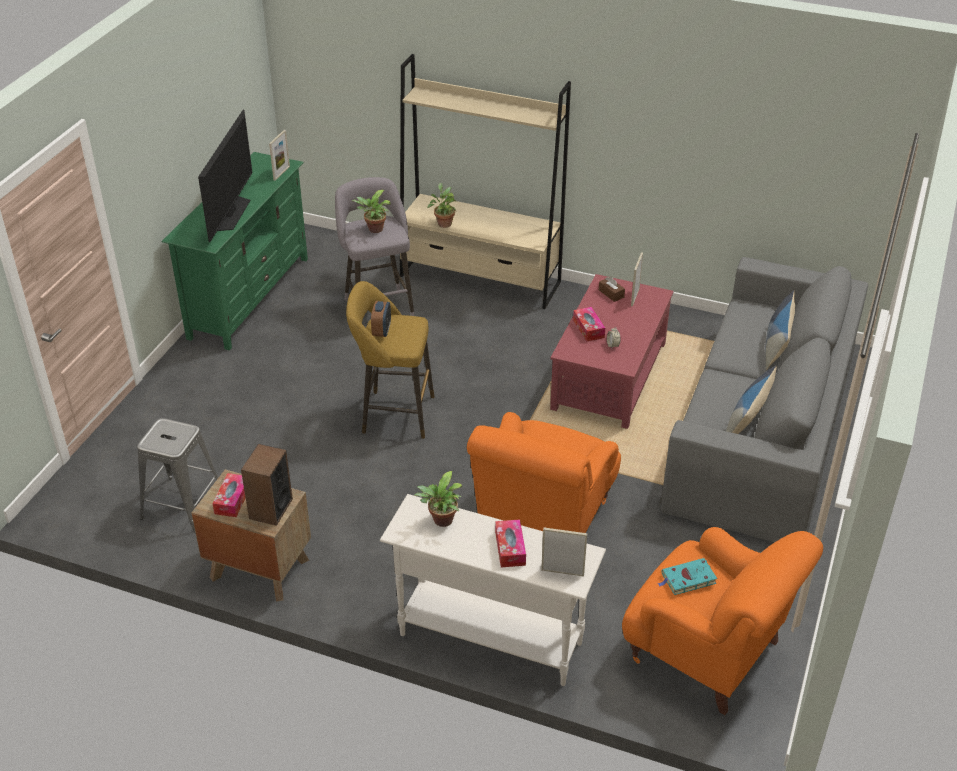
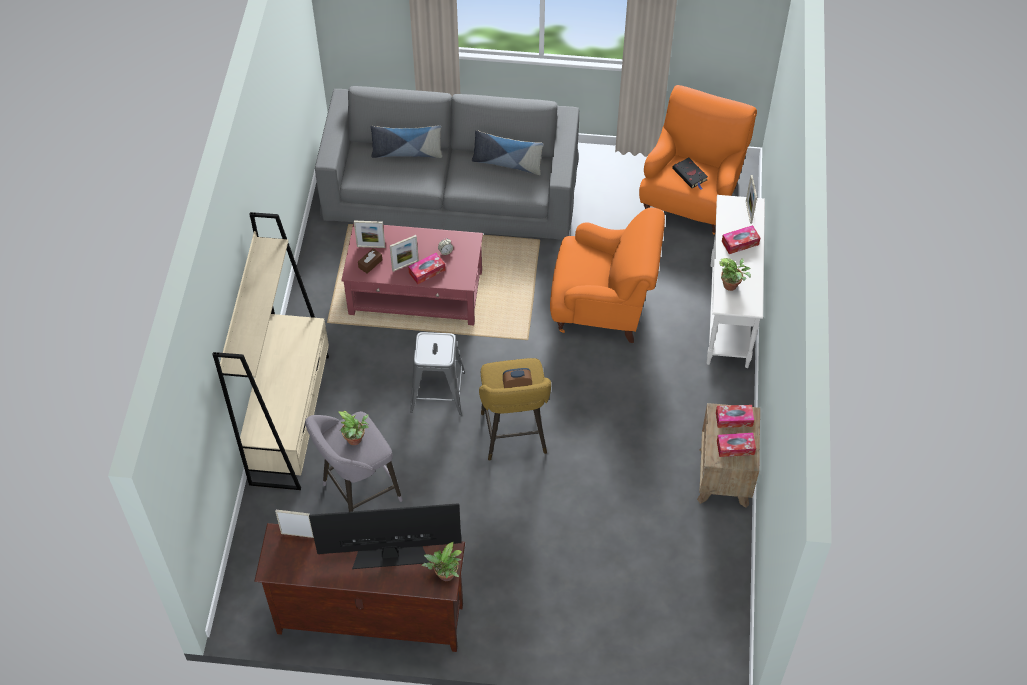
camera: 105 degrees left, 15 degrees up
(182, 505) = (679, 559): grey stool -> grey stool (438, 392)
(249, 297) = (370, 619): green tv stand -> brown tv stand
(270, 509) = (734, 419): speaker -> tissue box
(443, 223) = (292, 409): potted plant -> potted plant (445, 576)
(601, 315) = (405, 265): none -> picture frame
(687, 579) = (690, 175): turquoise book -> black book

